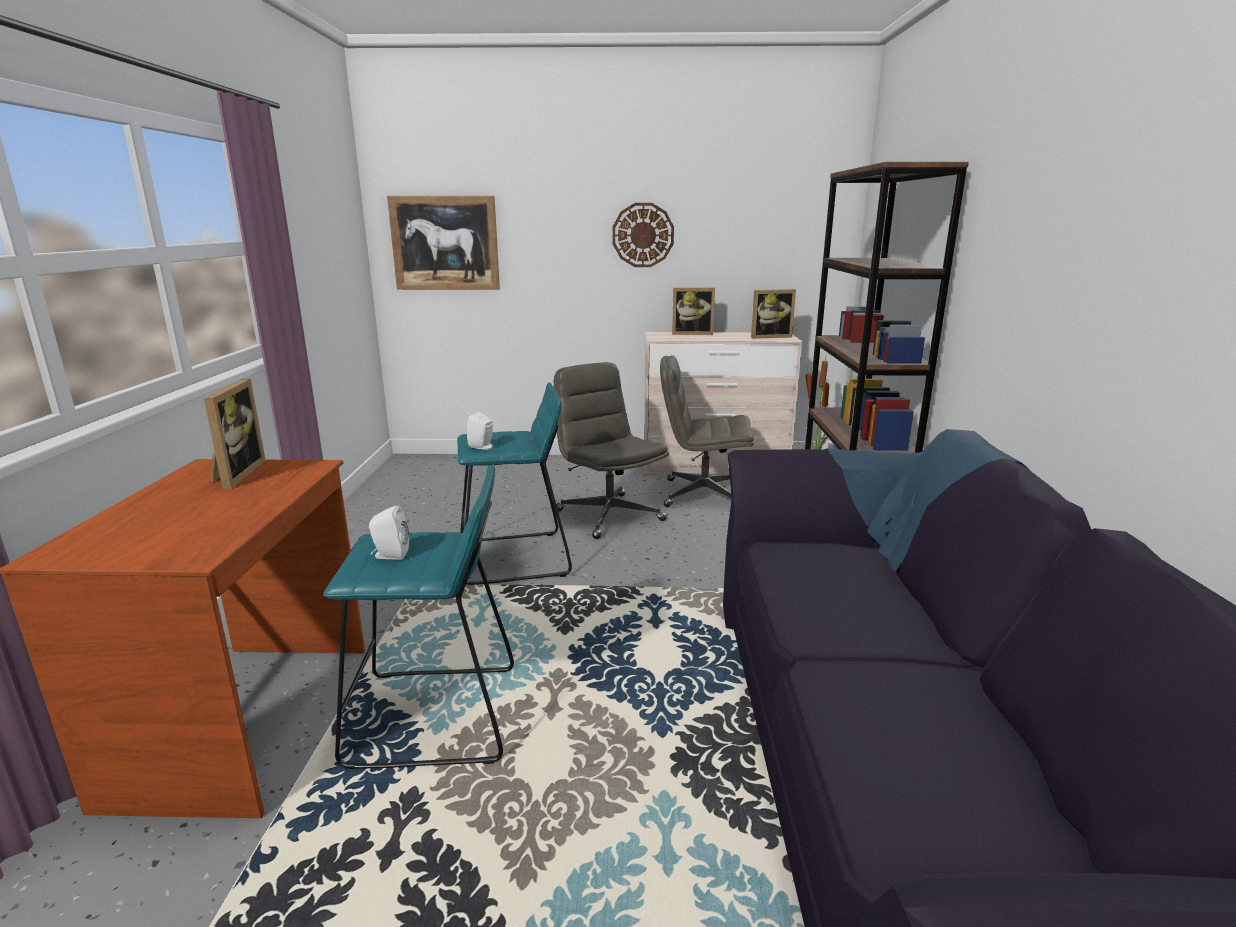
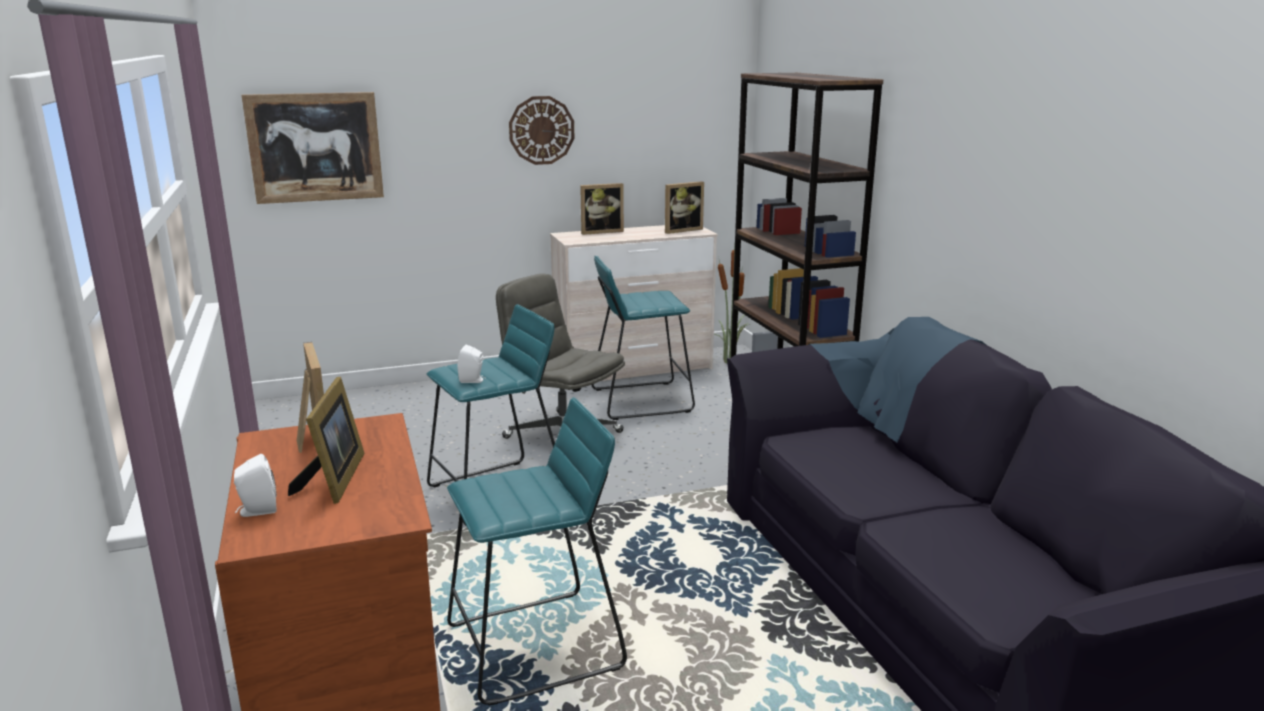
camera: 20 degrees left, 0 degrees up
(202, 509) = (334, 479): none -> picture frame
(389, 555) = (505, 496): white speaker -> white speaker (257, 511)
(702, 495) = (641, 400): grey office chair -> turquoise stool

